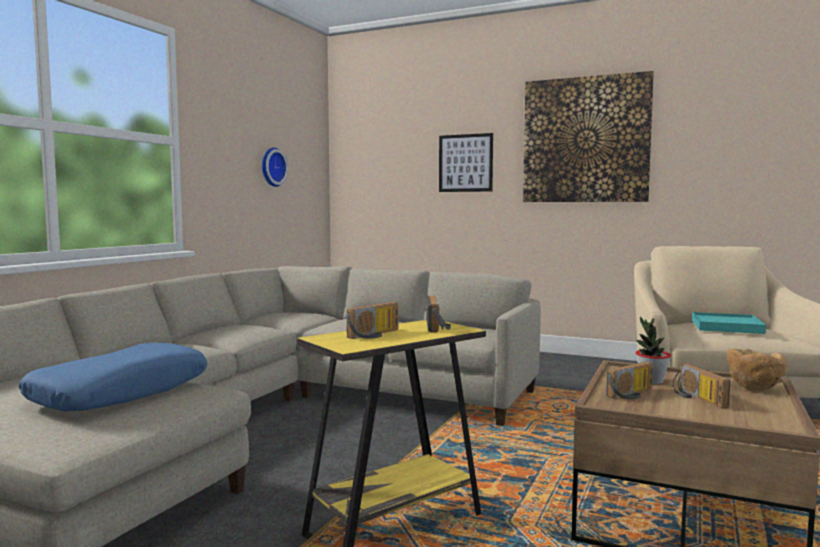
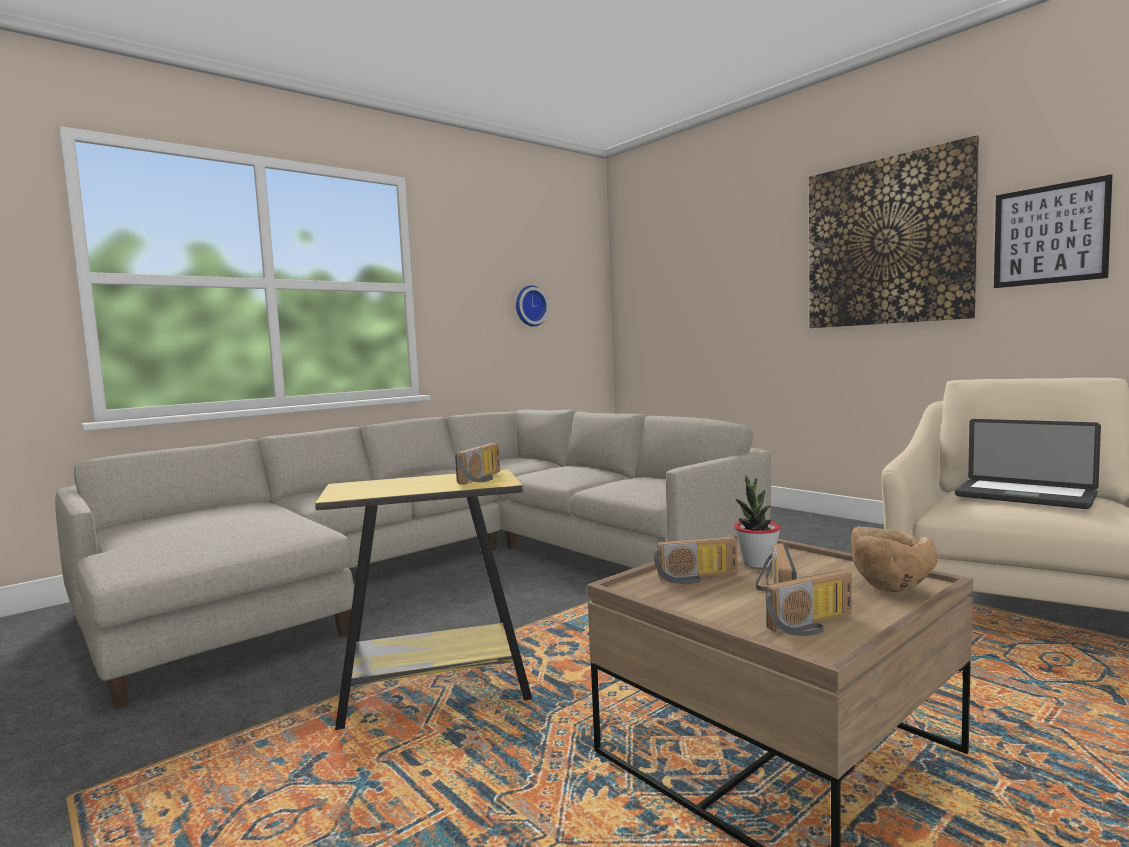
camera: 25 degrees right, 0 degrees up
(121, 393) = (240, 528): blue pillow -> none
(376, 335) = (399, 484): radio -> radio (813, 625)
(465, 163) = (744, 285): picture -> picture (1049, 234)
(726, 326) = (1024, 496): turquoise tray -> laptop

